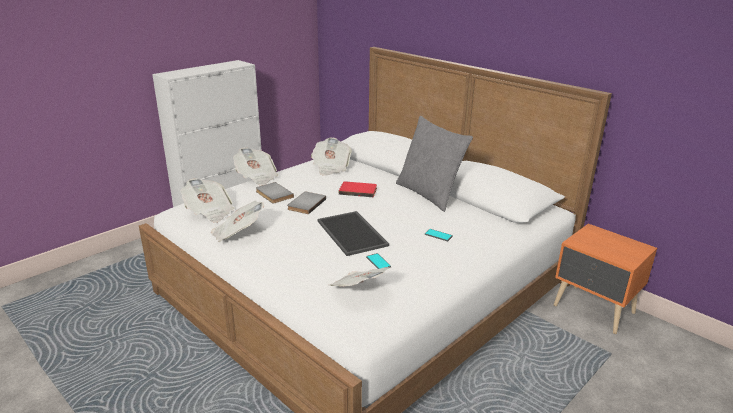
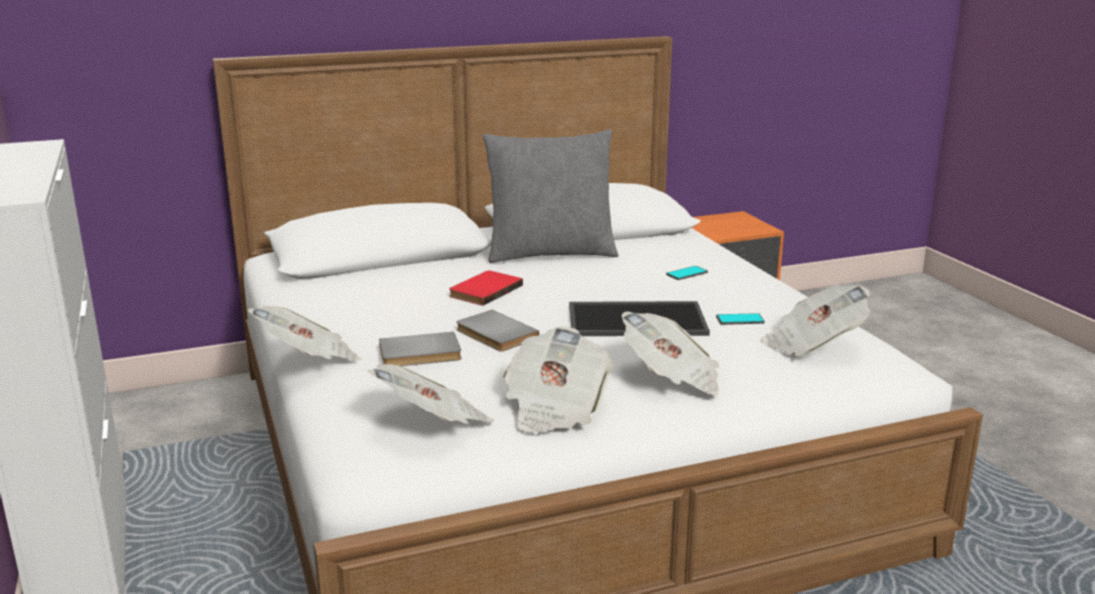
camera: 65 degrees left, 5 degrees down
(331, 167) = (356, 292): newspaper -> newspaper (672, 378)

